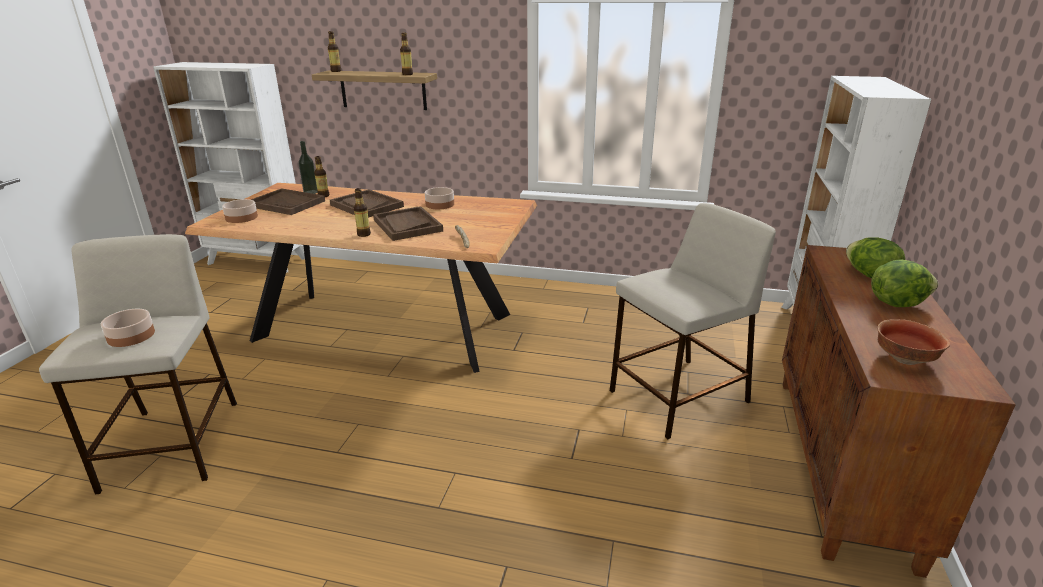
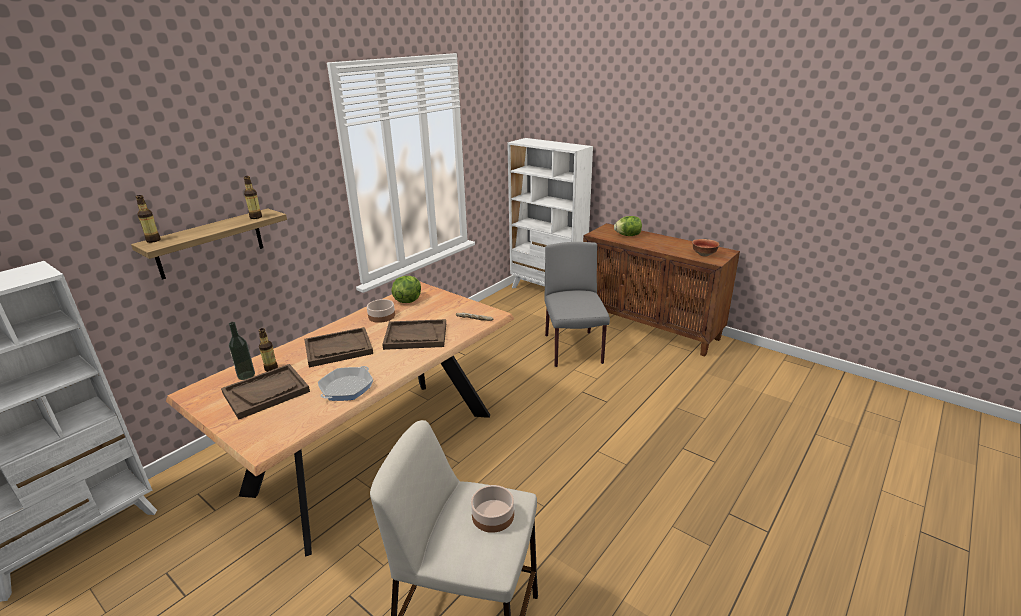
camera: 65 degrees left, 0 degrees up
(242, 217) = (276, 423): bowl -> none
(300, 224) = (346, 388): none -> frying pan
(364, 234) = (414, 357): bottle -> none
(677, 397) = (573, 349): beige stool -> grey chair
(896, 303) = (657, 240): lettuce -> lettuce (407, 300)

